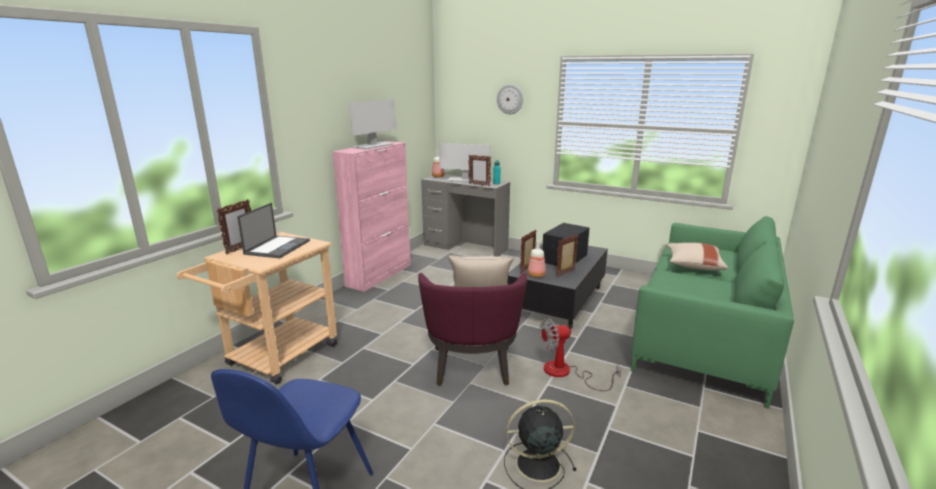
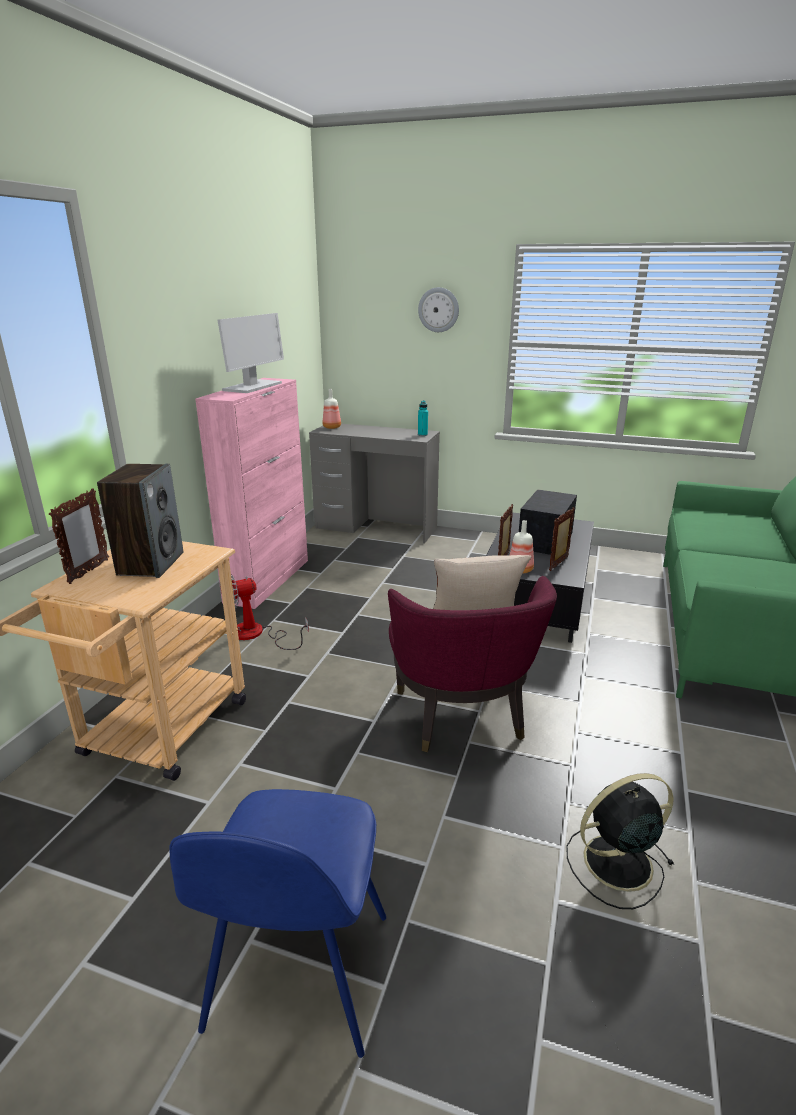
camera: 10 degrees left, 5 degrees up
(277, 247) = (150, 563): laptop -> speaker
(464, 180) = (373, 431): monitor -> none
(479, 185) = (399, 438): picture frame -> none
(566, 373) = (594, 710): fan -> fan (257, 634)
(693, 265) = (728, 541): beige pillow -> none

